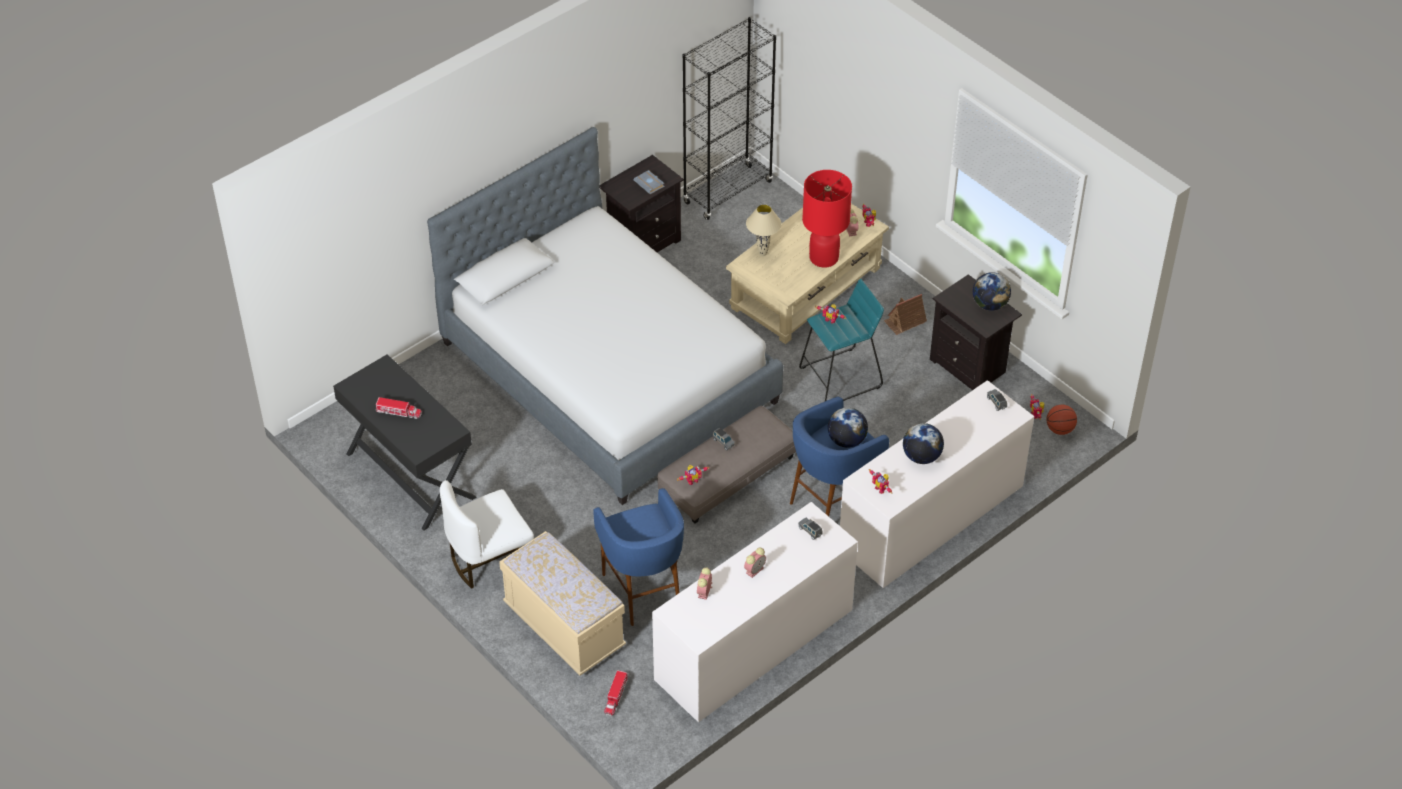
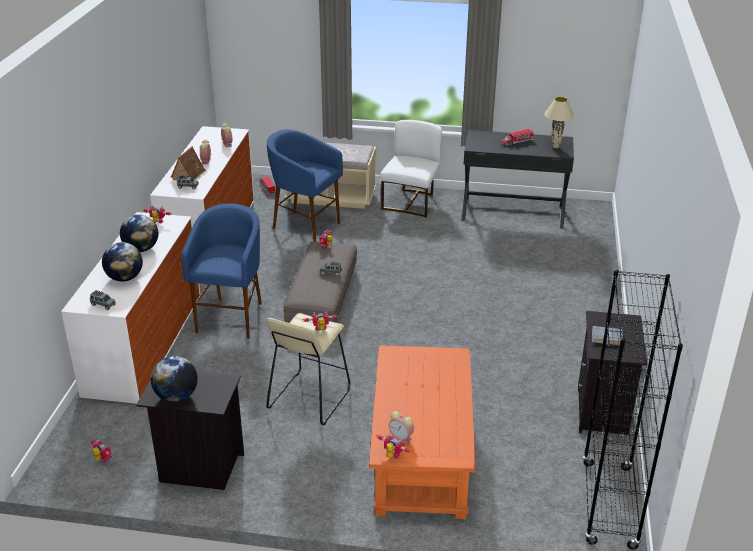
camera: 140 degrees right, 15 degrees down
(609, 372) = (485, 312): bed -> none
(762, 253) = (453, 373): beige table lamp -> beige table lamp (556, 147)
(806, 288) = (421, 455): beige coffee table -> orange coffee table
(823, 258) = (396, 398): red table lamp -> none
(841, 377) = (309, 398): turquoise stool -> beige stool
(846, 440) = (219, 257): globe -> globe (125, 278)
(905, 321) = (298, 476): toy house -> toy house (189, 175)
(1060, 429) = (70, 458): basketball -> none

